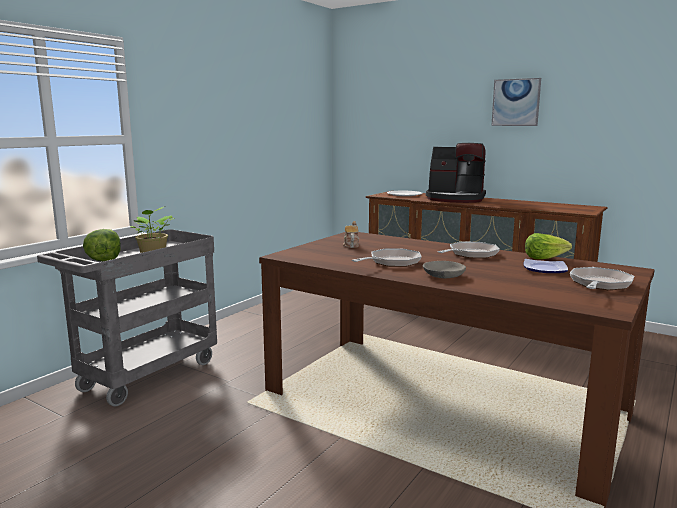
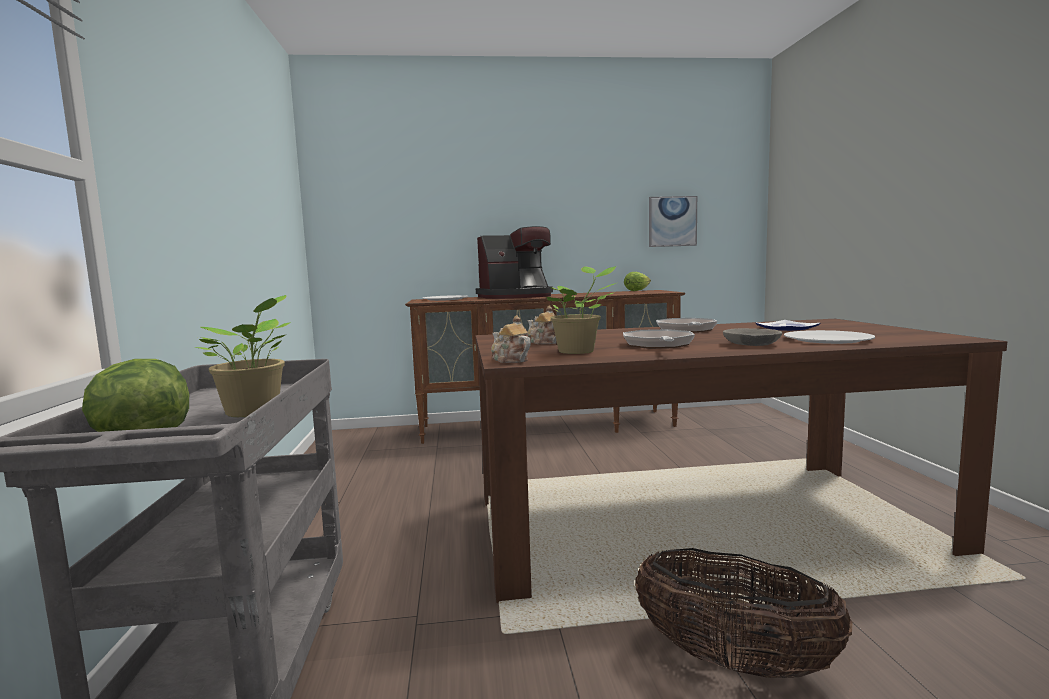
camera: 40 degrees left, 5 degrees down
(286, 254) = (509, 360): none -> teapot
(316, 460) = (734, 661): none -> basket
(337, 256) = (579, 351): none -> potted plant
(510, 285) = (828, 339): none -> white plate
(516, 102) = (557, 186): picture -> picture (672, 221)
(544, 258) = (747, 324): lettuce -> lettuce (637, 290)
(599, 285) = (867, 329): frying pan -> none

